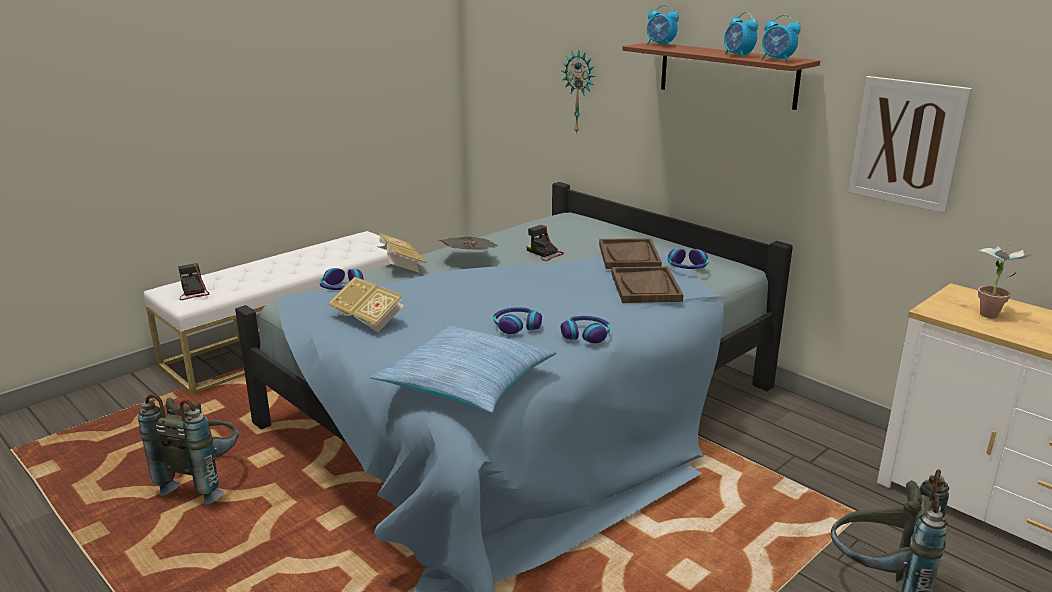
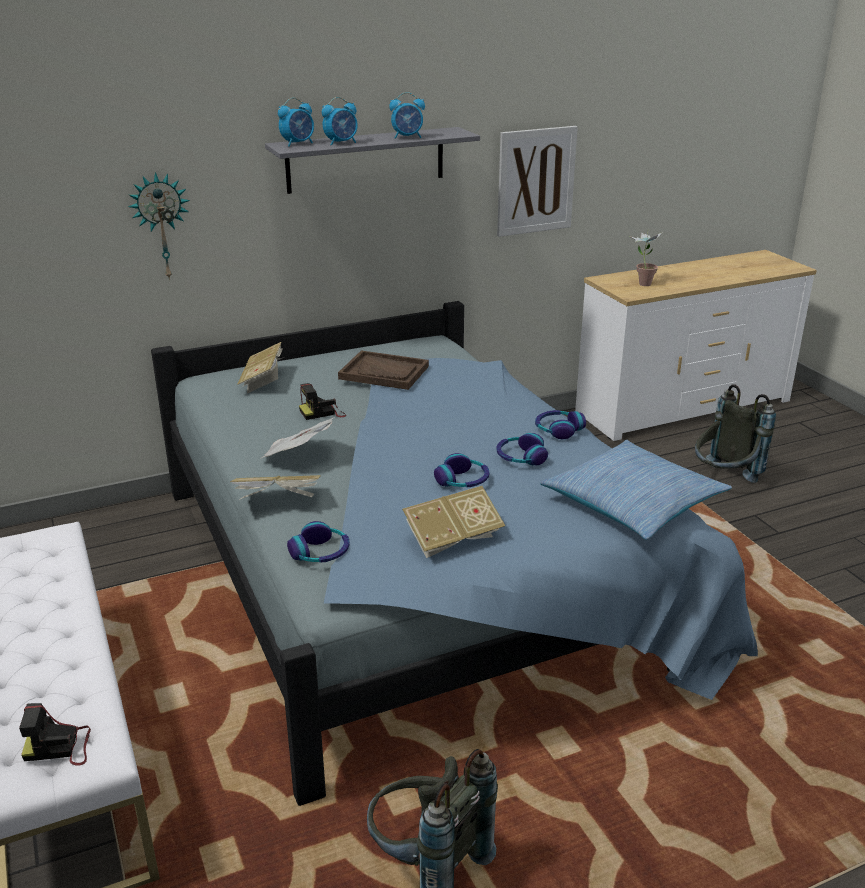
camera: 70 degrees left, 5 degrees up
(579, 229) = (264, 381): none -> book
(646, 287) = (467, 383): brown tray -> none
(687, 267) = (433, 356): headphones -> headphones (463, 481)
(727, 74) = (366, 160): brown shelf -> grey shelf
(777, 60) = (448, 134): alarm clock -> alarm clock (341, 143)

